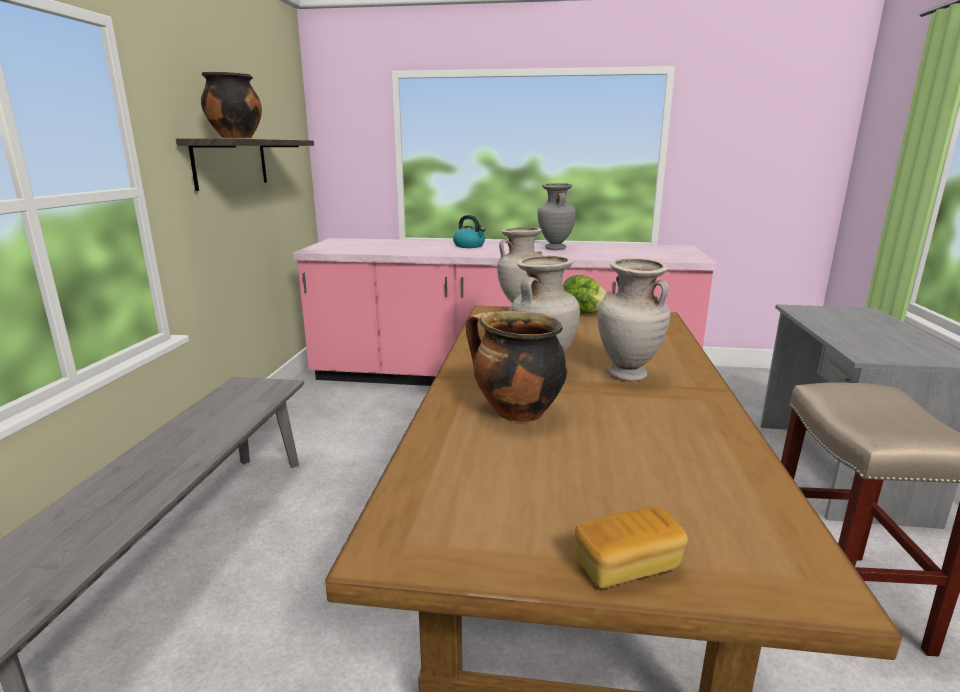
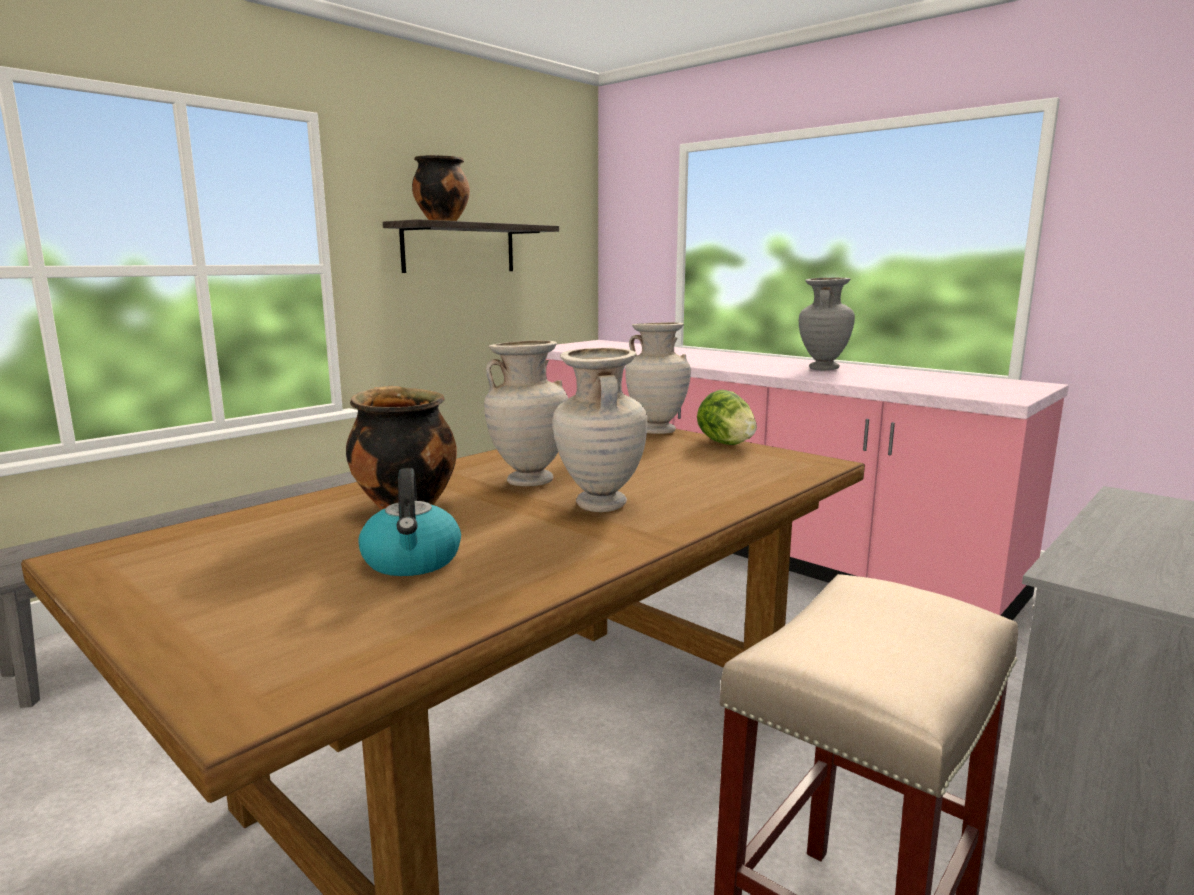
camera: 35 degrees right, 5 degrees down
(469, 246) = (721, 357): kettle -> kettle (412, 561)
(627, 566) = (171, 625): bread -> none

